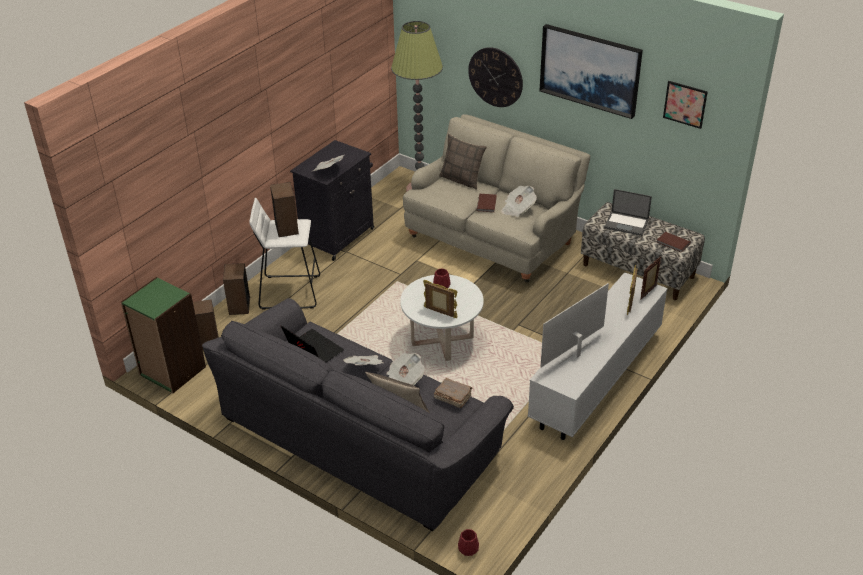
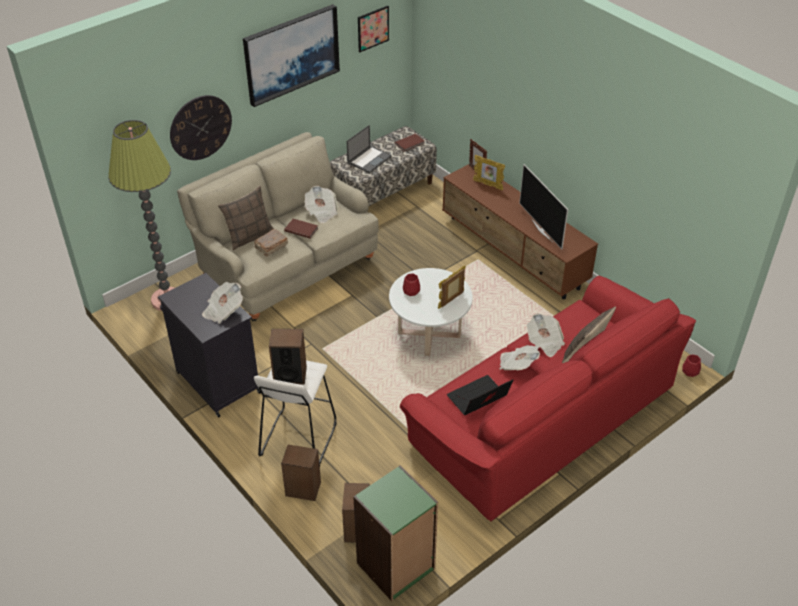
camera: 75 degrees left, 5 degrees up
(359, 435) = (542, 417): grey sofa -> red sofa
(452, 397) = (573, 315): brown book -> brown book (271, 247)
(595, 379) = (513, 253): white tv stand -> brown tv stand

